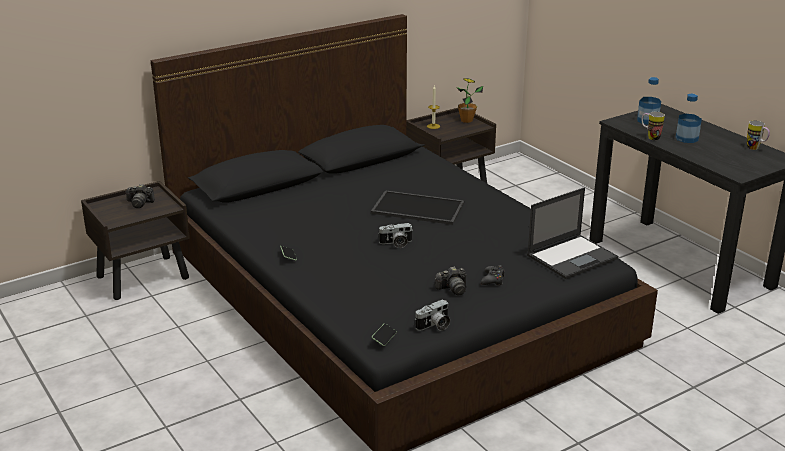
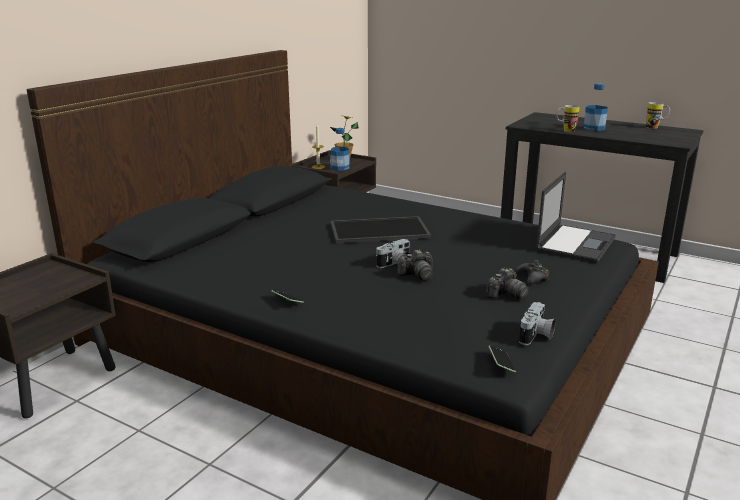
camera: 25 degrees left, 5 degrees down
(140, 203) = (39, 281): camera -> camera (417, 275)
(647, 120) = (543, 122): bottle -> bottle (339, 168)

